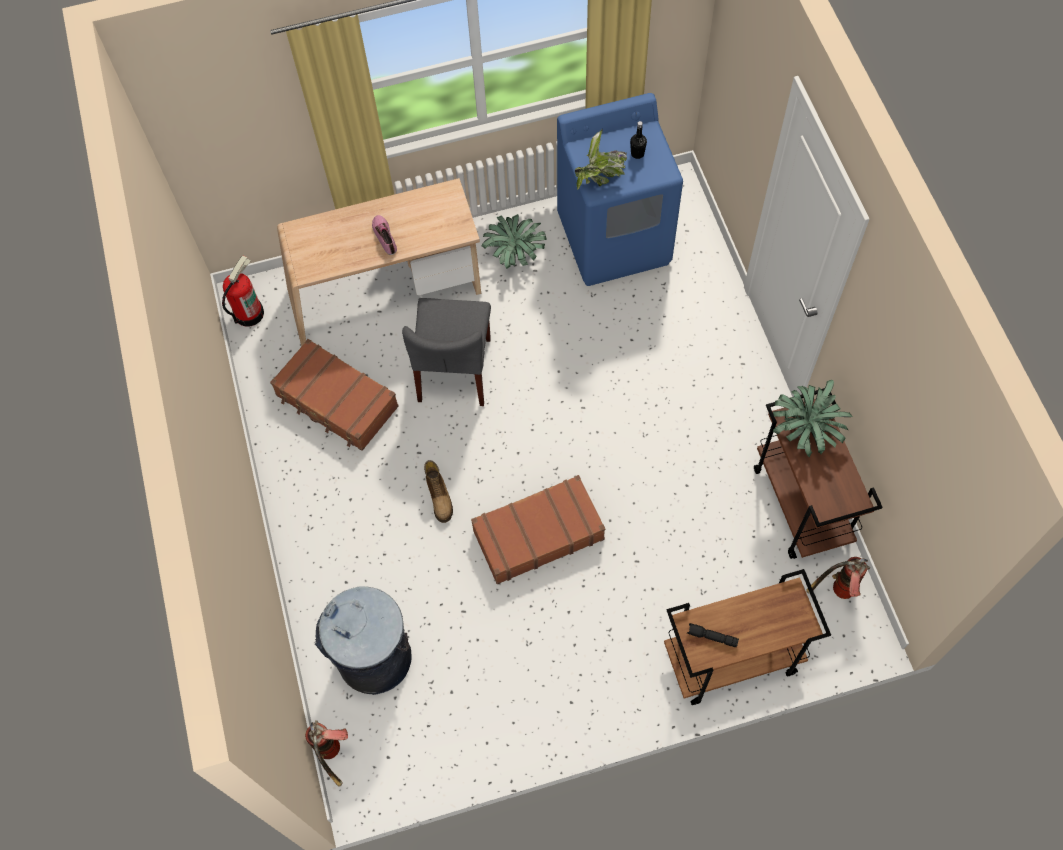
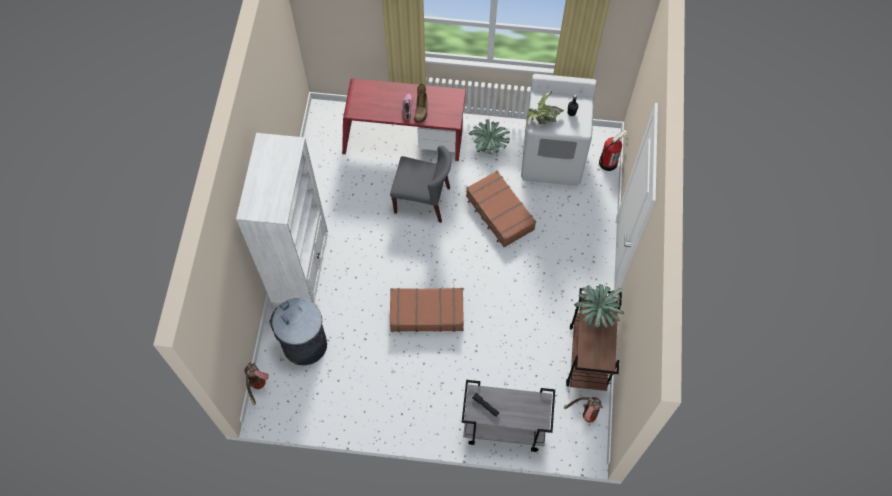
camera: 20 degrees right, 0 degrees up
(248, 313) = (321, 122): fire extinguisher -> fire extinguisher (608, 162)
(318, 545) = (301, 269): none -> white bookcase
(336, 402) = (348, 192): brown suitcase -> brown suitcase (499, 213)
(386, 294) = (403, 141): beige desk -> red desk
(440, 498) = (381, 270): boot -> boot (421, 110)
(455, 370) = (422, 200): grey chair -> grey chair turned 105 degrees counterclockwise
(615, 239) = (552, 158): blue washing machine -> white washing machine
(731, 660) = (503, 428): brown cart -> grey cart

